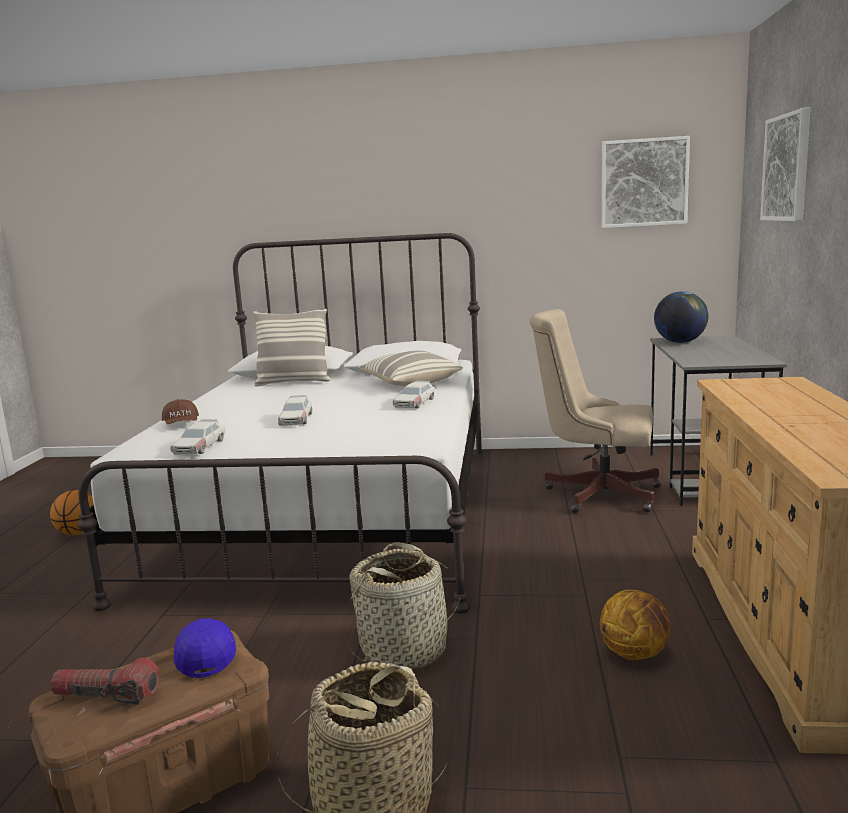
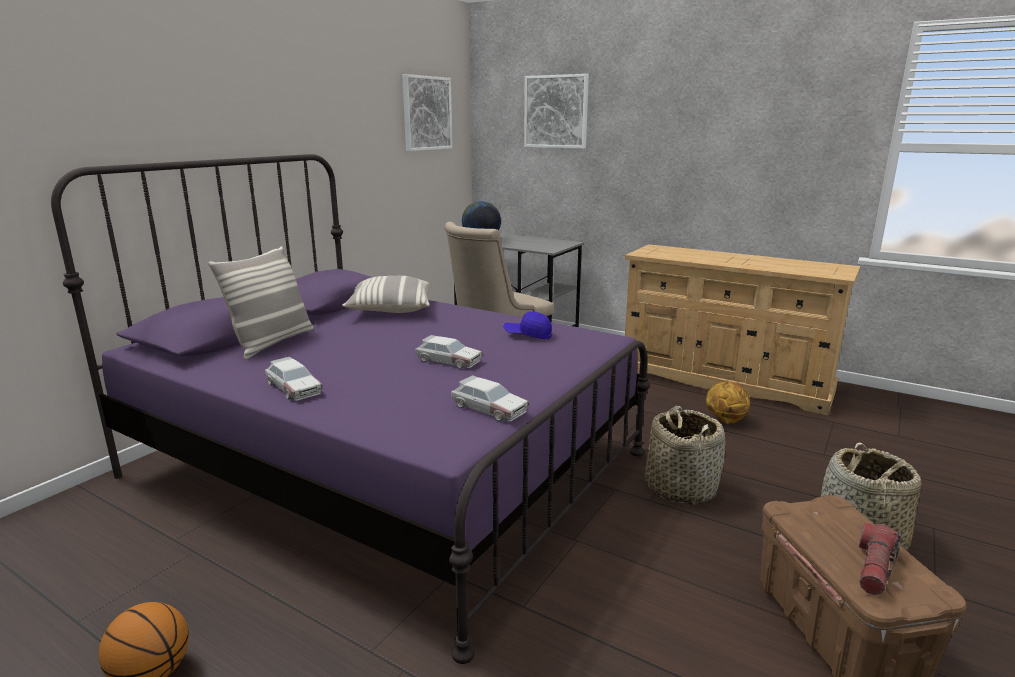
camera: 65 degrees left, 5 degrees up
(181, 424) = (365, 410): brown cap -> none
(206, 655) = (814, 515): blue cap -> blue cap (528, 335)
(332, 513) = (385, 464): white bed -> purple bed
(415, 403) = (470, 319): toy car -> toy car (293, 388)

